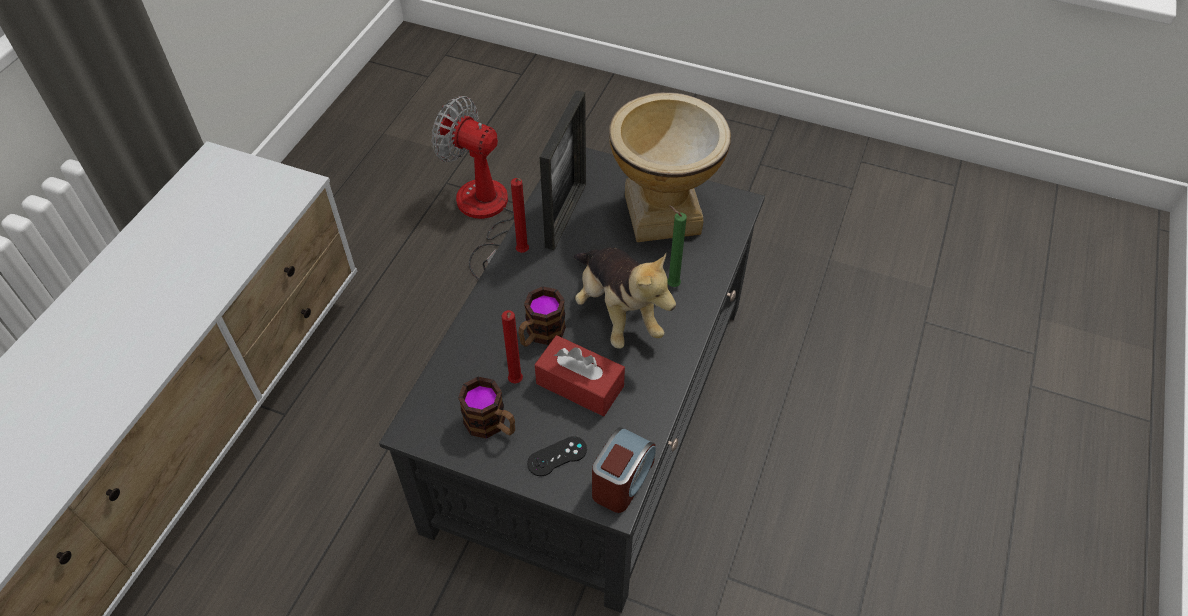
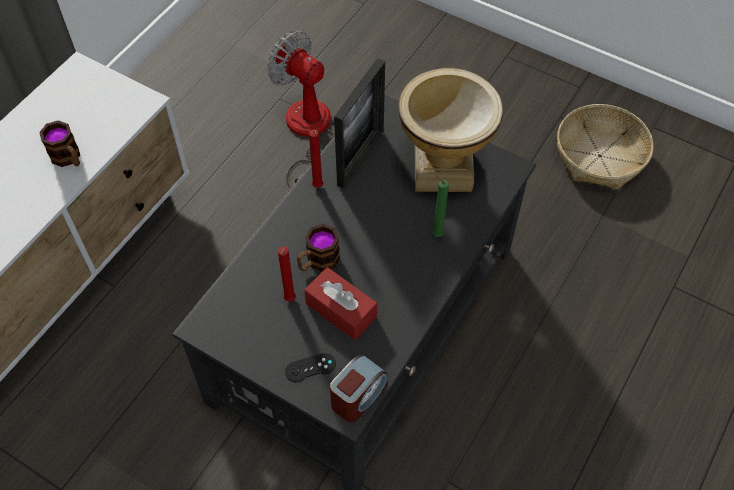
camera: 10 degrees right, 5 degrees up
(491, 425) = (263, 333): mug -> mug (69, 158)
(617, 312) = (385, 251): plush toy -> none
(811, 198) = (600, 156): none -> basket

